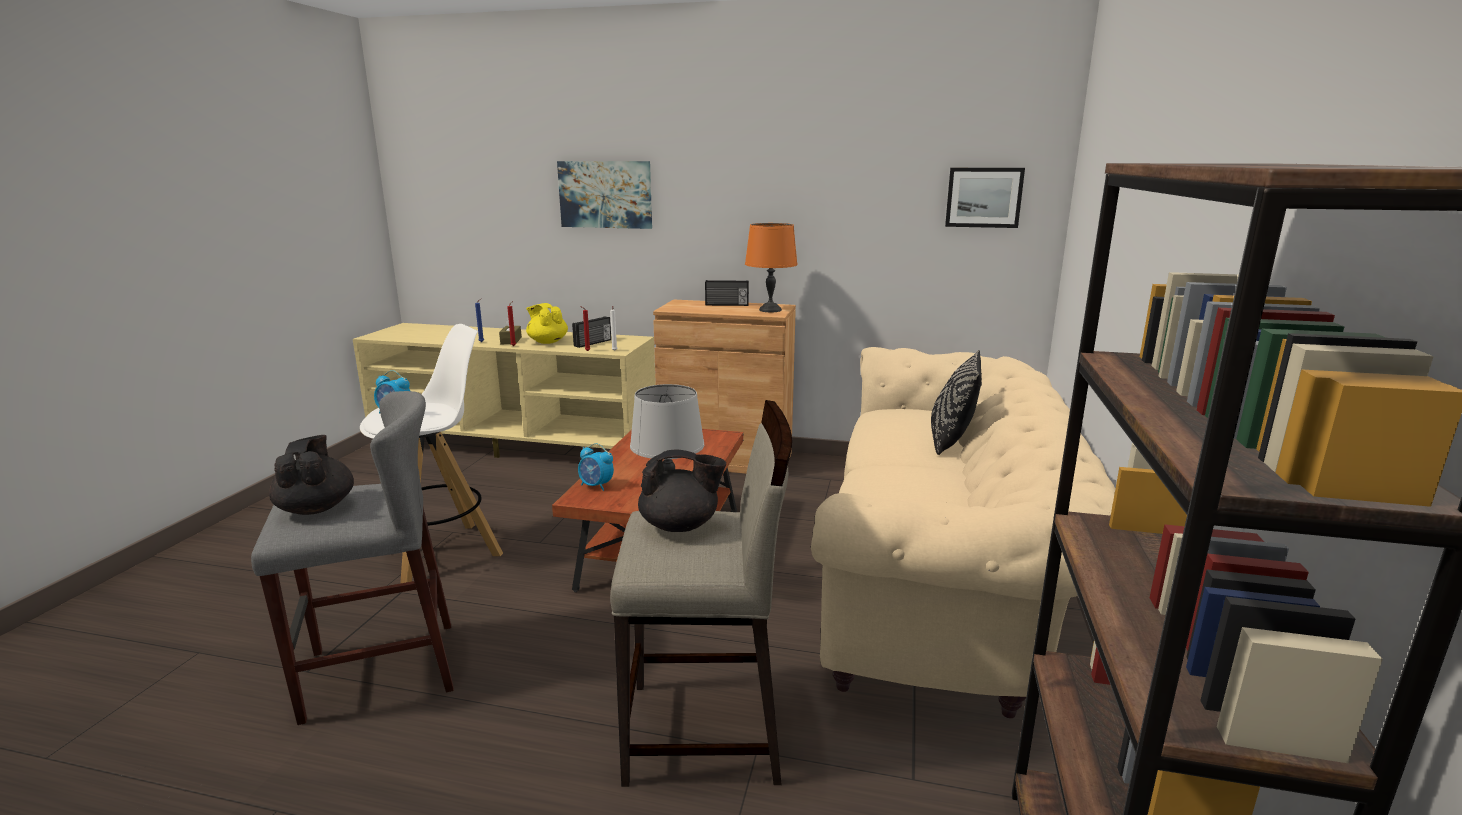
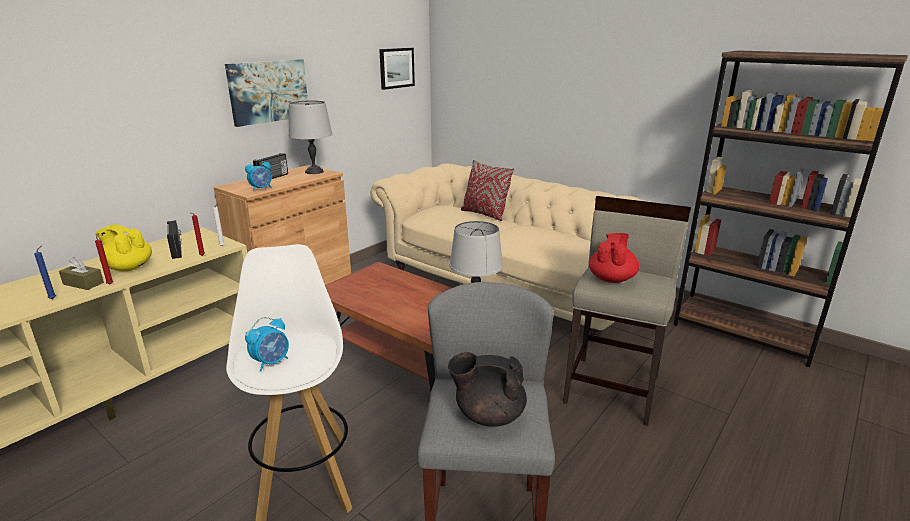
camera: 65 degrees left, 5 degrees up
(547, 342) = (129, 267): yellow teapot -> yellow teapot turned 45 degrees clockwise
(596, 486) = (421, 326): alarm clock -> alarm clock (261, 189)
(605, 194) = (119, 94): picture -> picture (268, 91)
(680, 525) = (612, 279): black teapot -> red teapot
(770, 310) = (314, 172): orange table lamp -> grey table lamp
(951, 441) = (485, 214): black pillow -> red pillow

